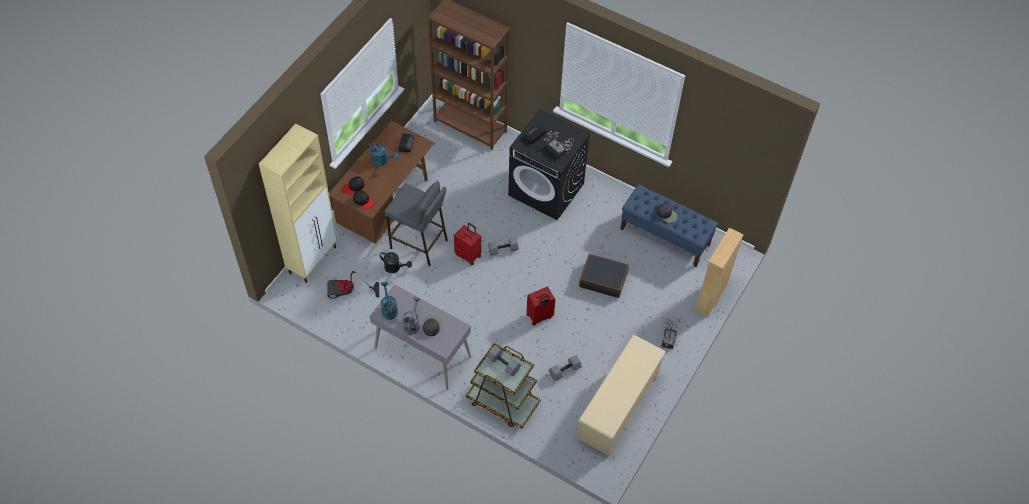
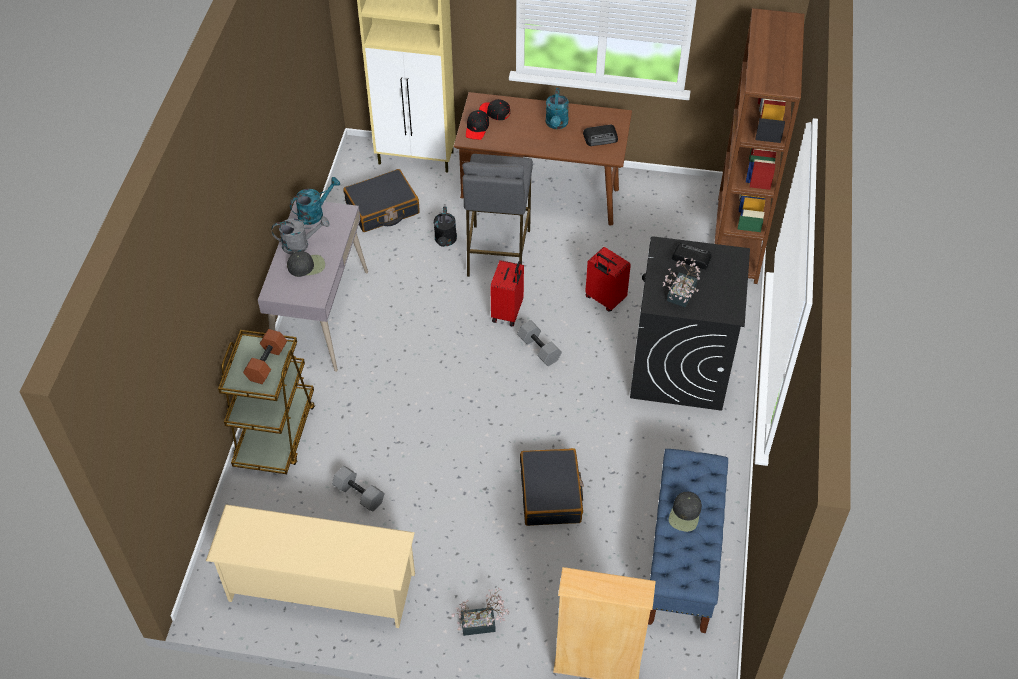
camera: 70 degrees right, 5 degrees down
(348, 293) = (382, 208): vacuum cleaner -> black suitcase
(504, 364) = (267, 364): grey dumbbell -> brown dumbbell
(540, 316) = (442, 432): red suitcase -> red suitcase (604, 299)

